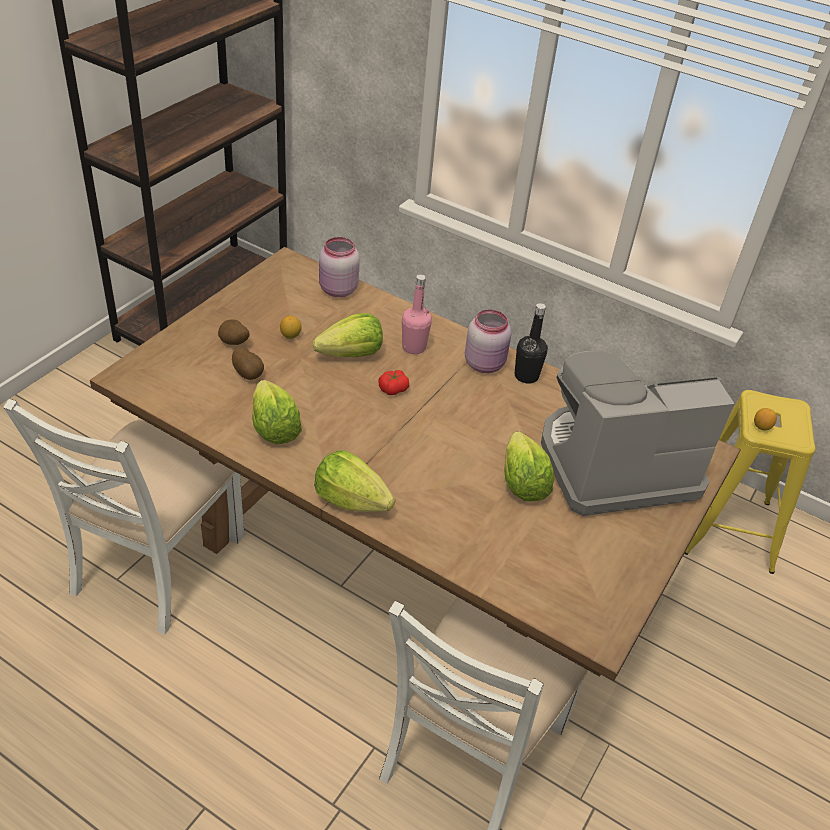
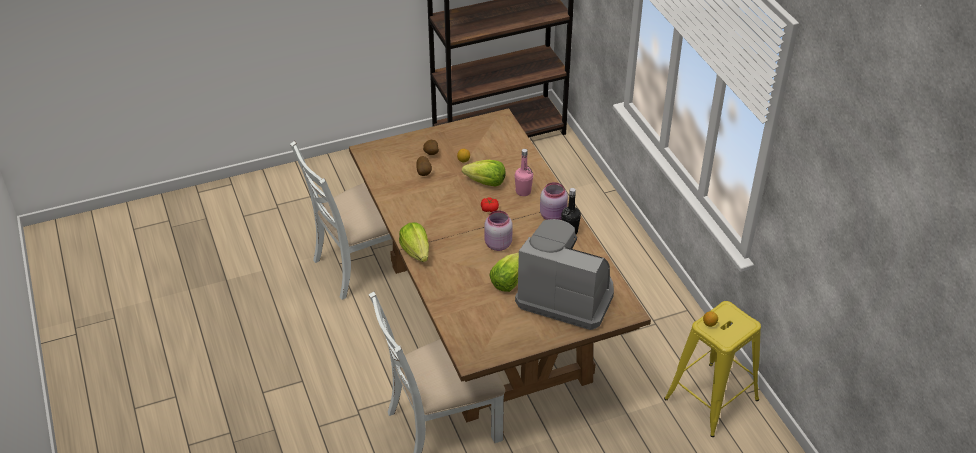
camera: 40 degrees right, 0 degrees up
(274, 428) = (412, 204): lettuce -> none
(337, 290) = (513, 144): pink jar -> pink jar (497, 244)

